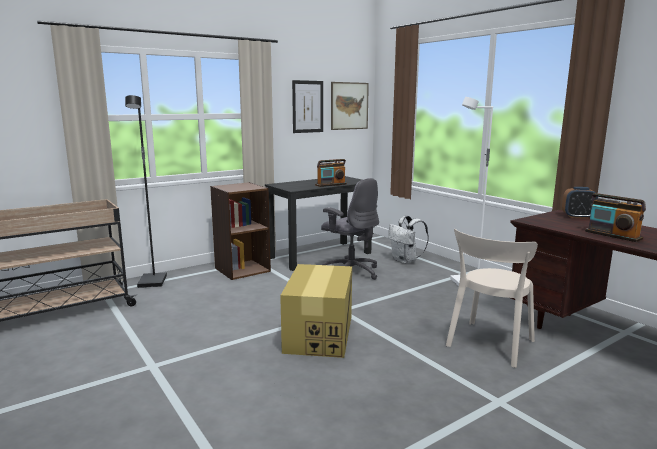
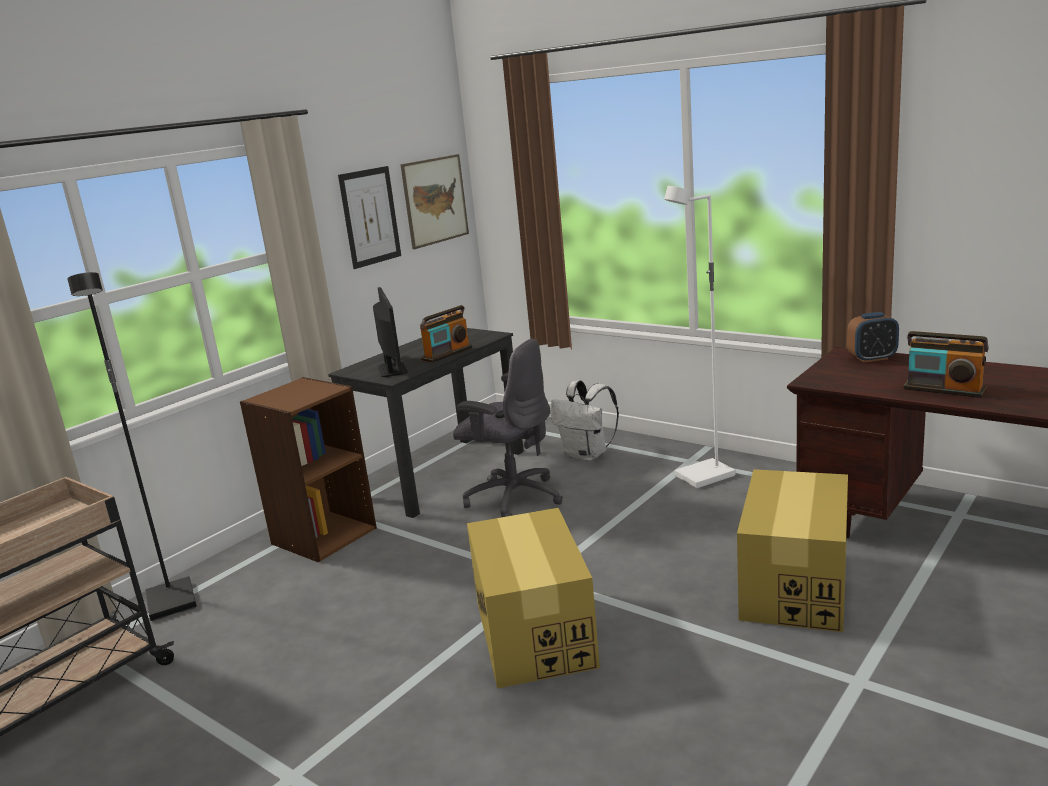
camera: 15 degrees left, 5 degrees up
(297, 186) = (392, 370): none -> monitor
(489, 345) = (794, 586): beige chair -> cardboard box

